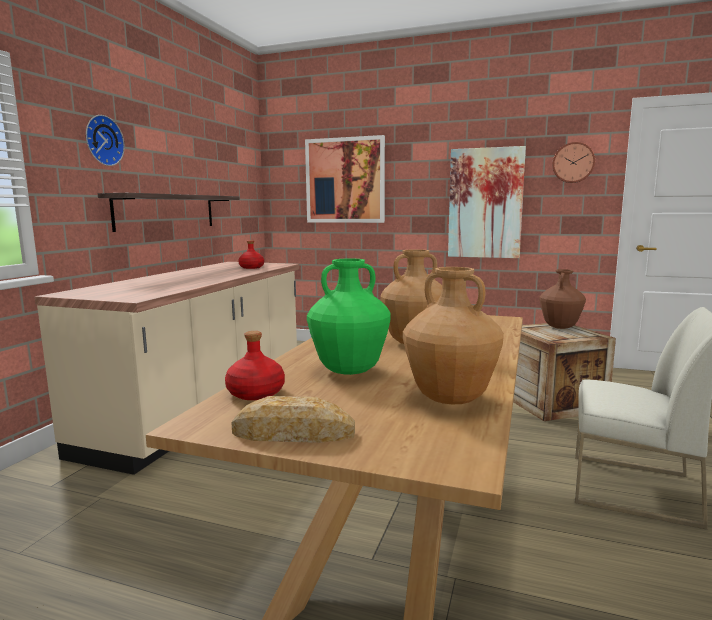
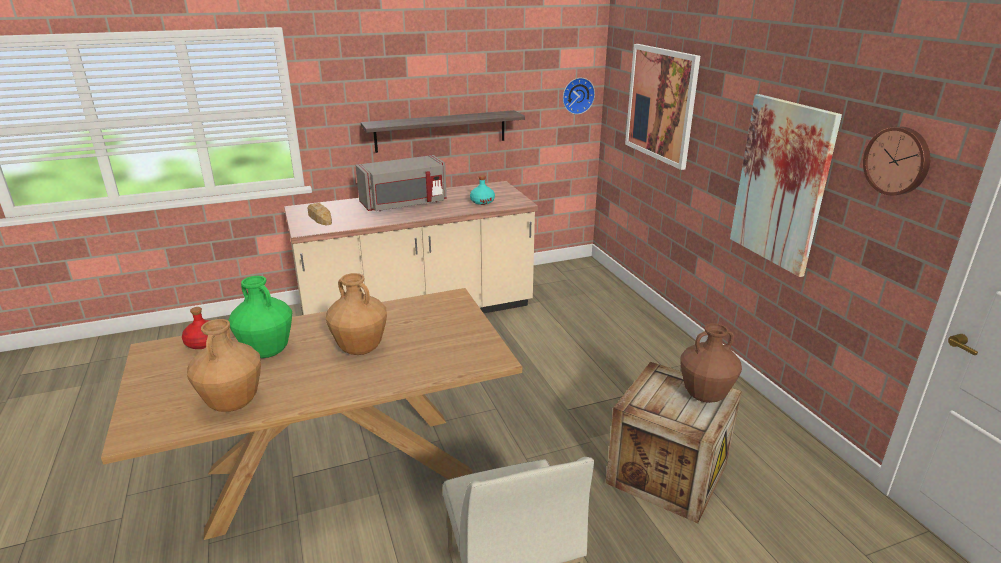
camera: 50 degrees right, 15 degrees up
(102, 140) = (367, 77): wall clock -> wall clock (577, 95)
(185, 276) = (404, 204): none -> grey microwave
(251, 267) = (482, 201): red bottle -> turquoise bottle
(293, 433) = (149, 377): bread -> bread (320, 218)

